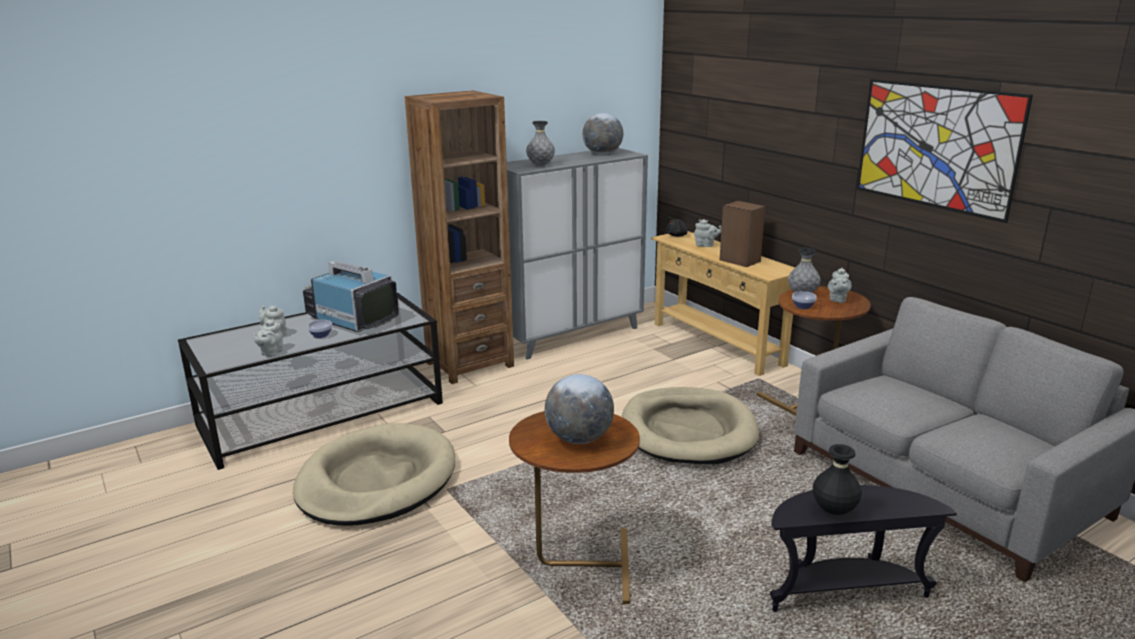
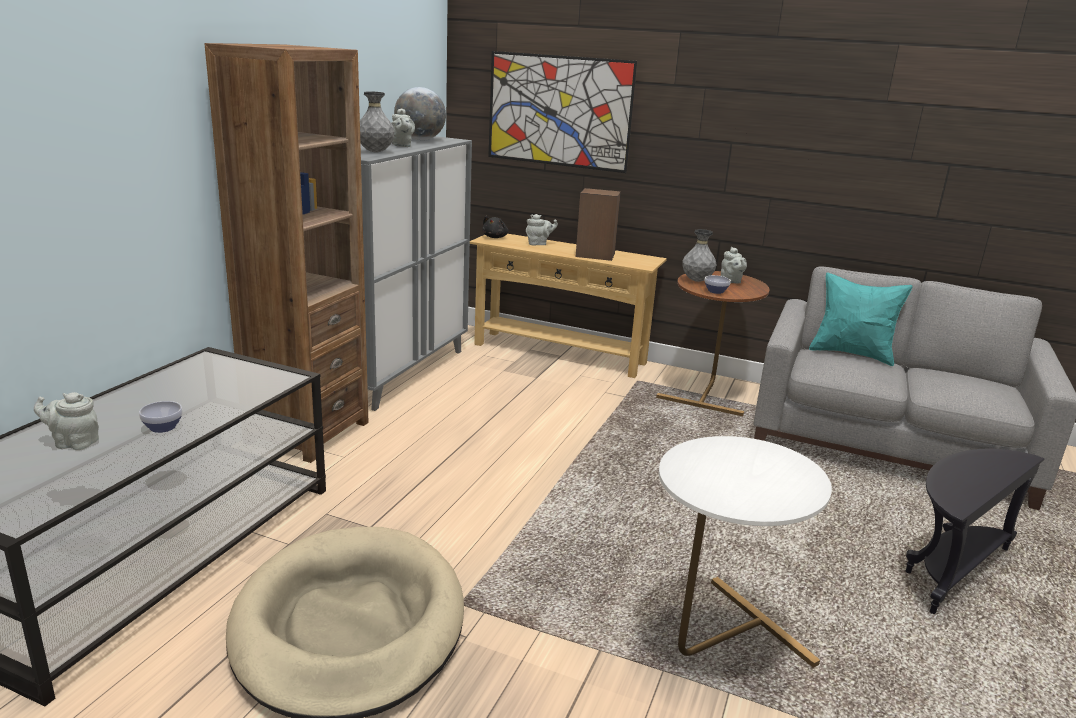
camera: 35 degrees left, 0 degrees up
(271, 353) = (106, 473): grey teapot -> grey teapot (401, 146)
(352, 320) = (187, 396): television -> none
(577, 565) = (716, 642): brown side table -> white side table
(579, 439) = (755, 476): globe -> none
(688, 431) = (639, 450): beige dog bed -> none
(834, 511) = (975, 486): black vase -> none
(920, 387) = (851, 354): none -> turquoise pillow
(935, 146) = (827, 113): picture -> picture (559, 111)

